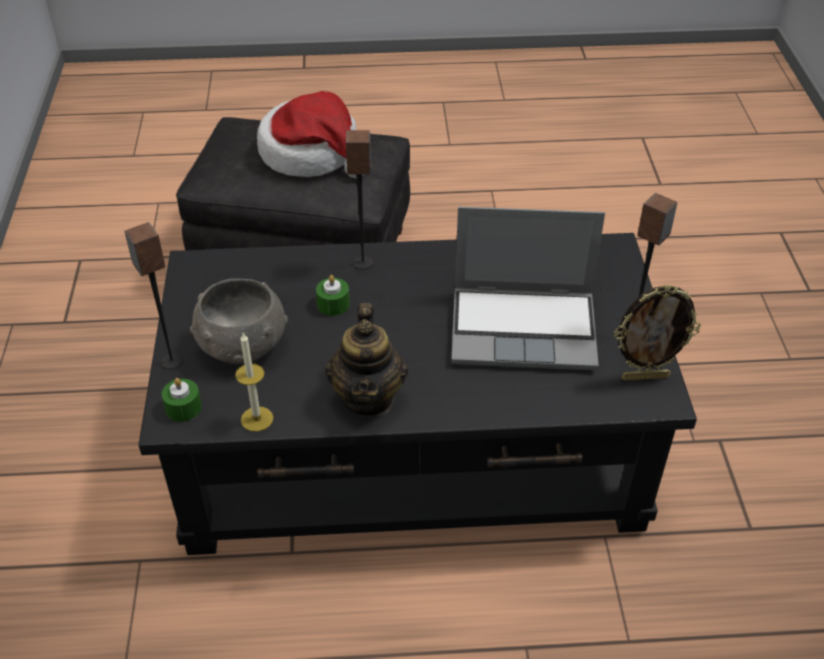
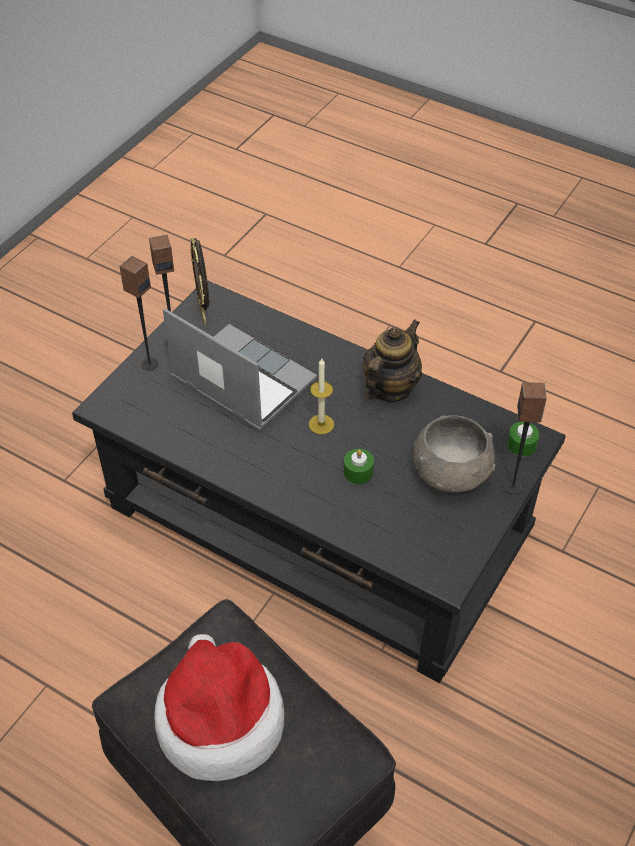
camera: 145 degrees left, 5 degrees up
(257, 419) = (474, 411): candle -> candle (321, 424)
(363, 263) = (304, 498): speaker -> speaker (149, 364)
(645, 376) = (203, 313): picture frame -> picture frame turned 135 degrees counterclockwise

